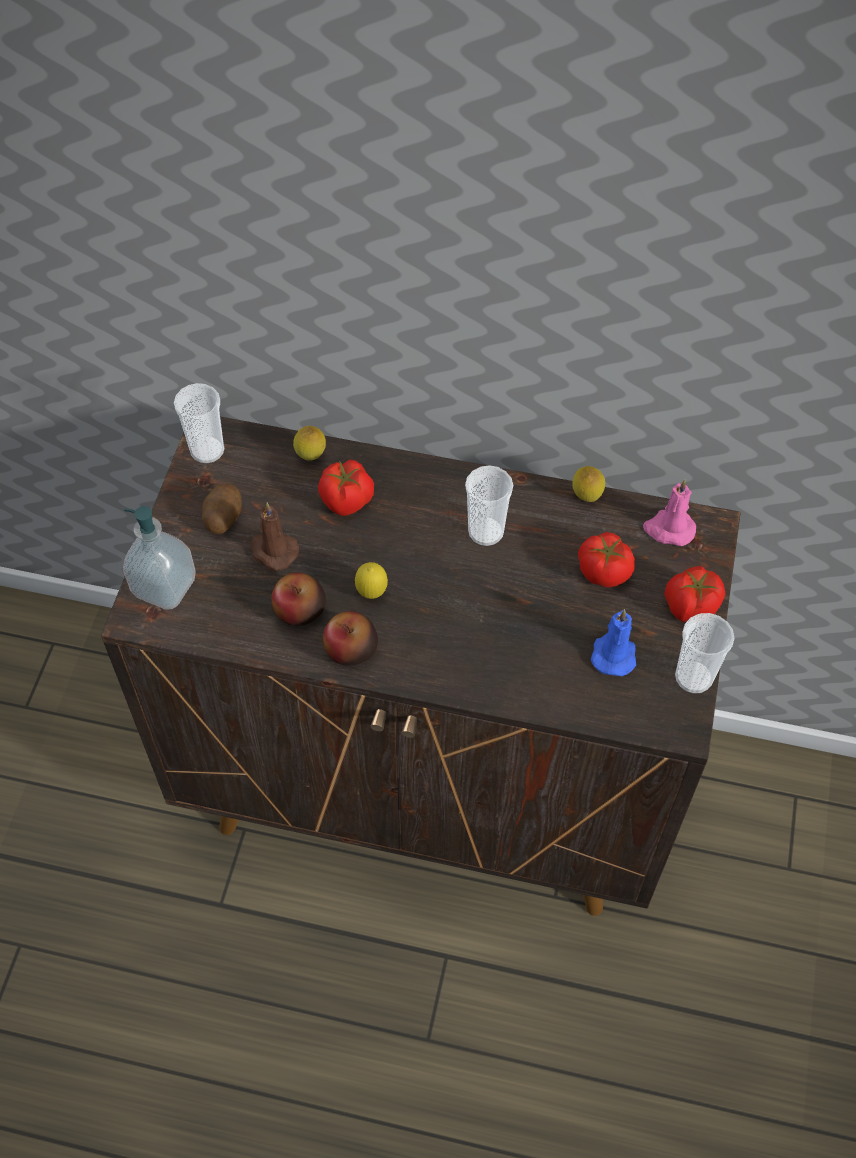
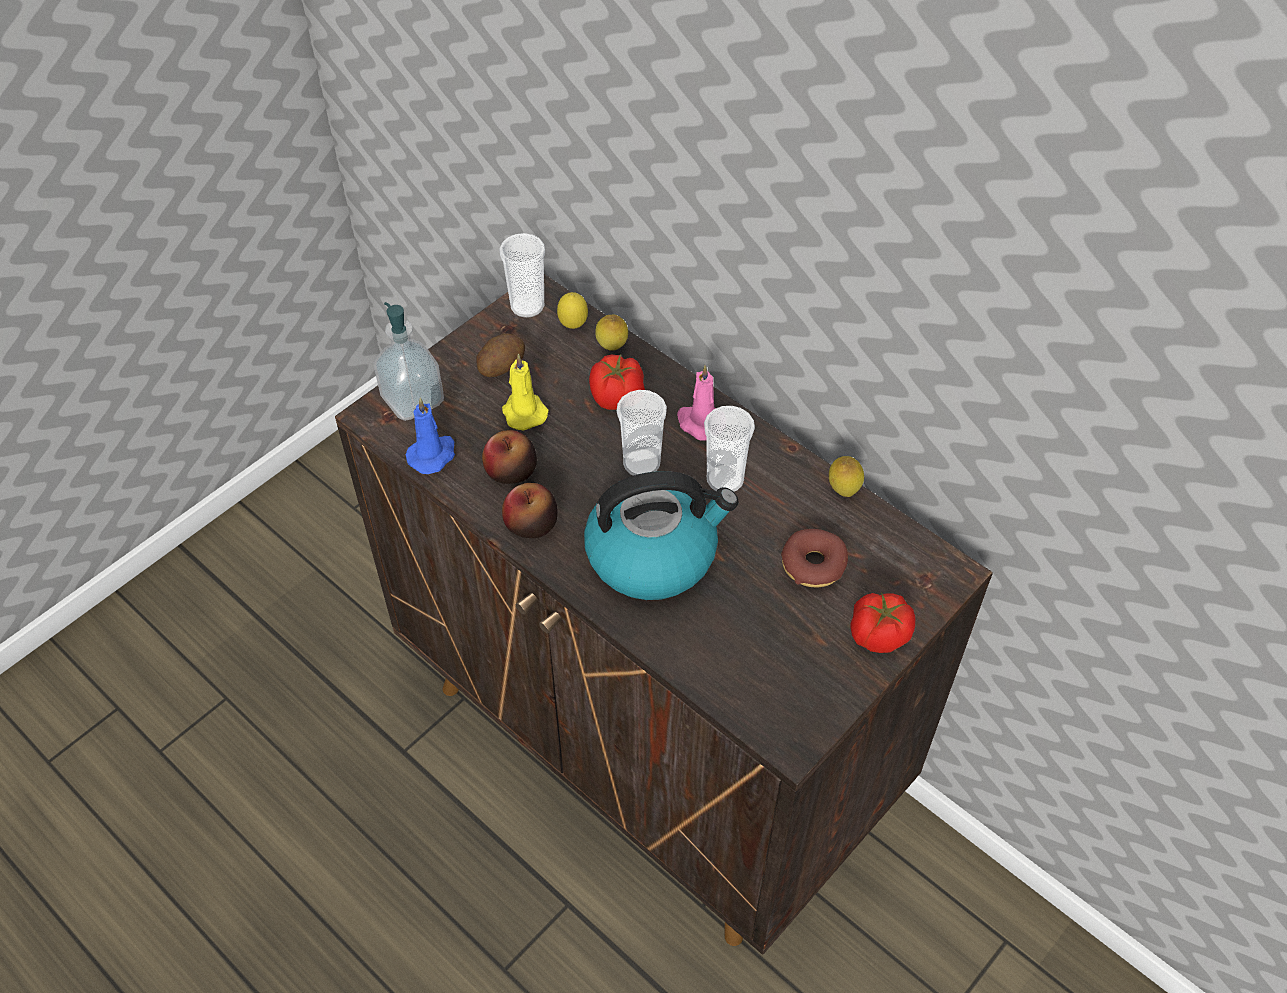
camera: 30 degrees right, 5 degrees down
(273, 551) = (523, 411): brown candle -> yellow candle
(371, 593) = (583, 485): lemon -> lemon (573, 326)
(472, 625) = (654, 554): none -> kettle
(603, 572) = (813, 565): tomato -> donut
(613, 653) = (771, 642): blue candle -> blue candle (433, 454)
(668, 529) = (906, 555): pink candle -> pink candle (700, 422)
(693, 677) = (835, 702): cup -> cup (641, 463)

